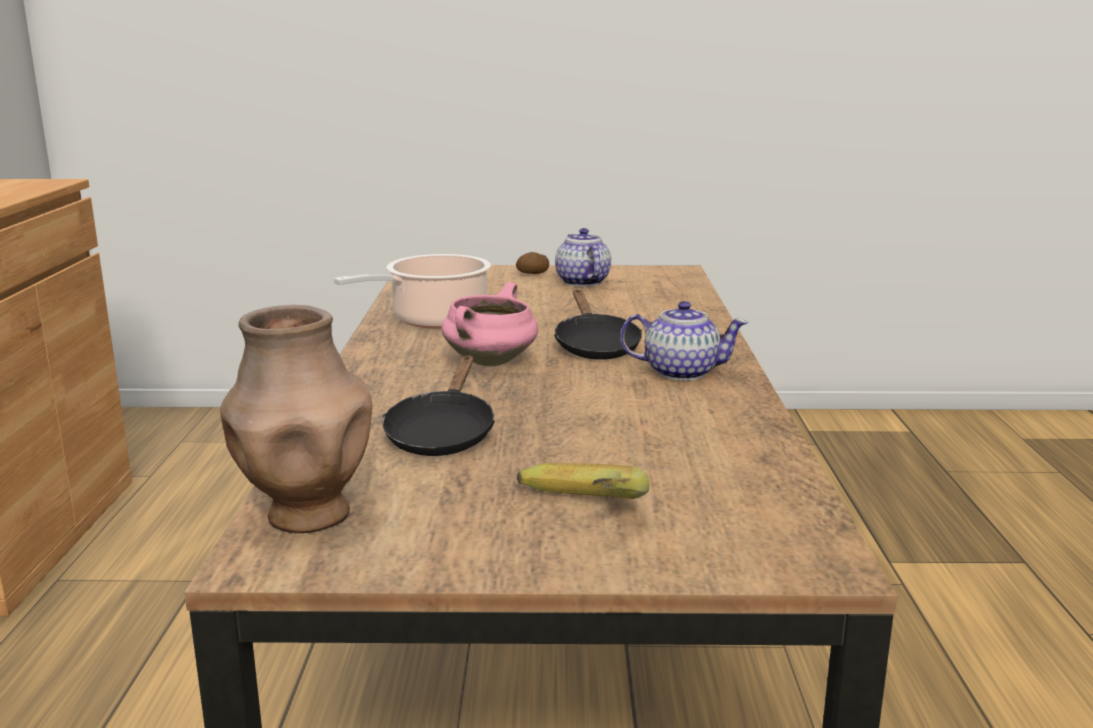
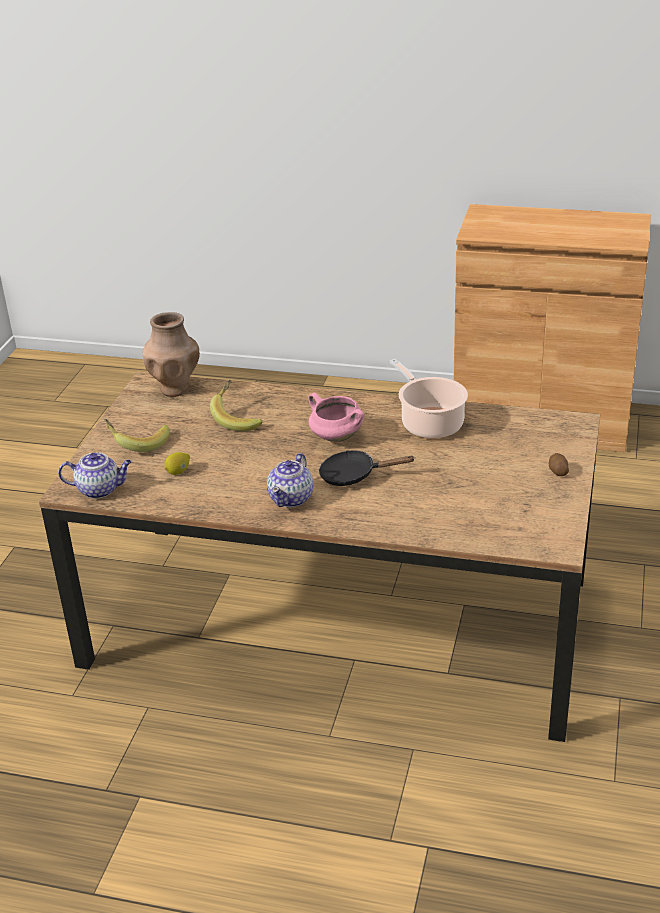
camera: 105 degrees right, 15 degrees up
(442, 434) = (238, 418): black frying pan -> banana
(581, 282) = (525, 491): teapot -> teapot (100, 489)
(663, 458) = (178, 472): none -> lemon

